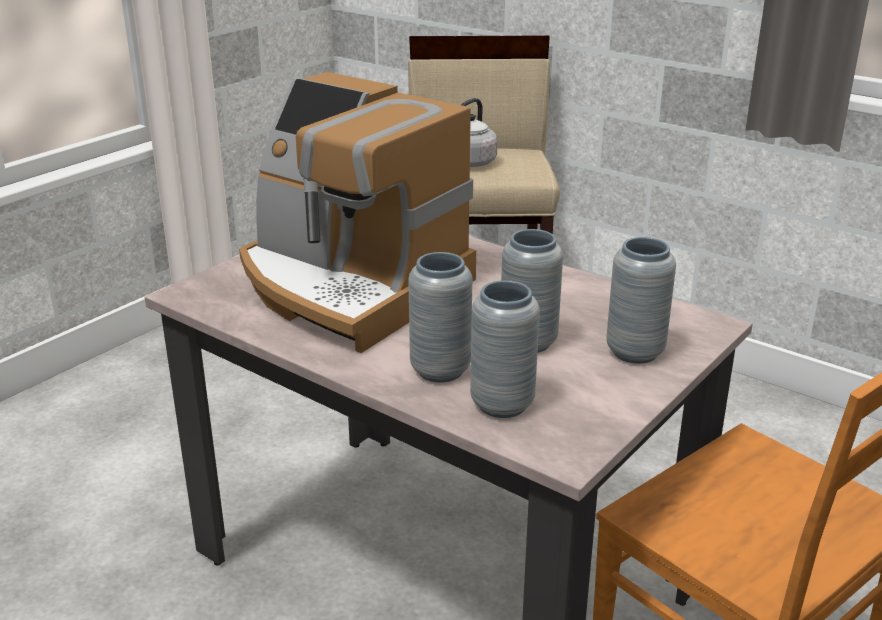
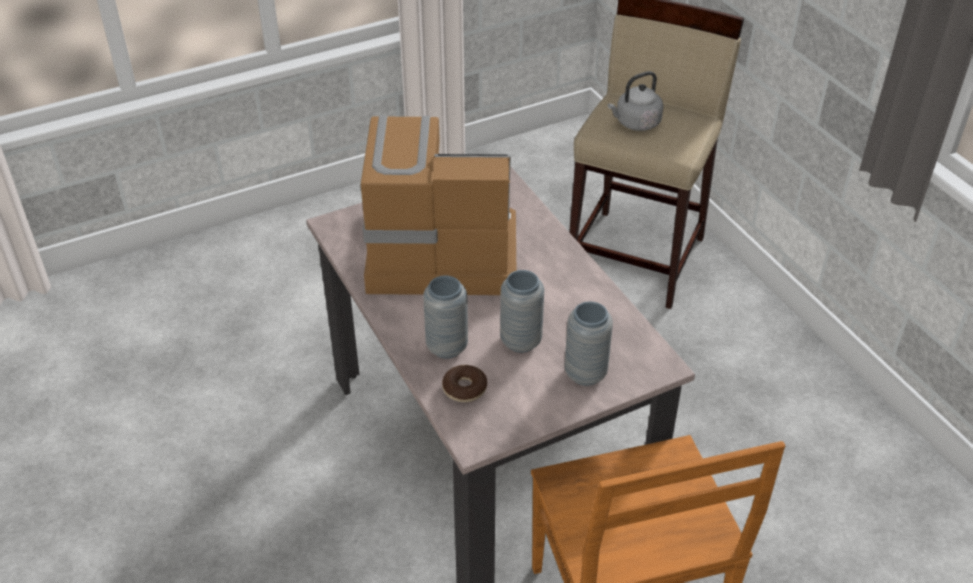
camera: 25 degrees right, 15 degrees up
(349, 287) = (439, 250): coffee machine -> coffee machine turned 120 degrees clockwise
(502, 404) = (464, 389): grey vase -> donut

